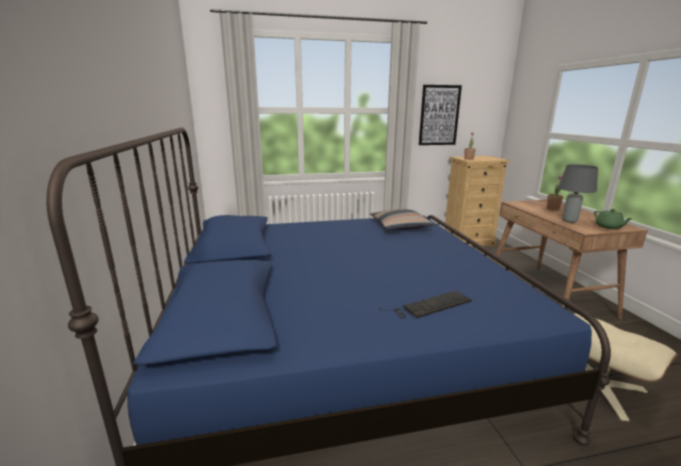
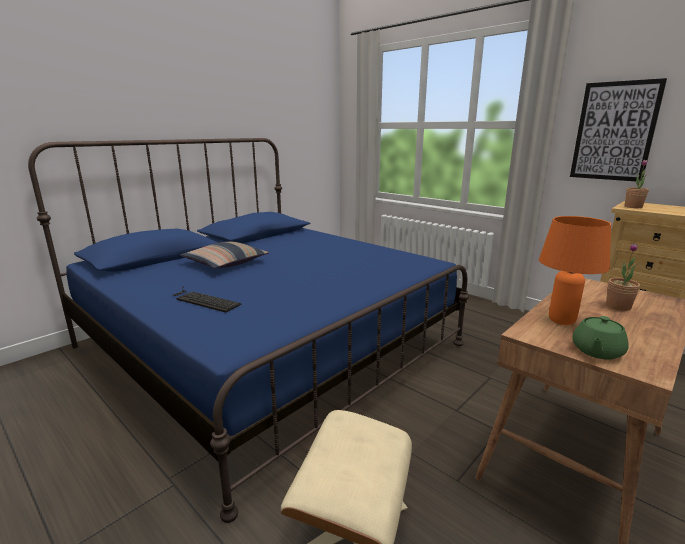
camera: 55 degrees right, 0 degrees up
(400, 226) = (387, 261): pillow -> pillow (225, 263)
(569, 221) = (562, 321): grey table lamp -> orange table lamp

